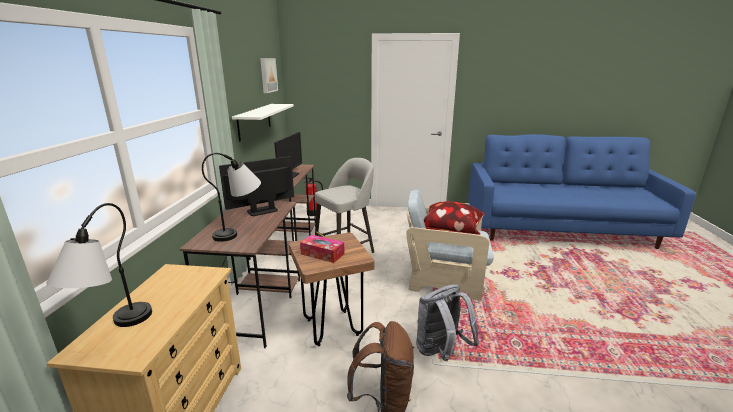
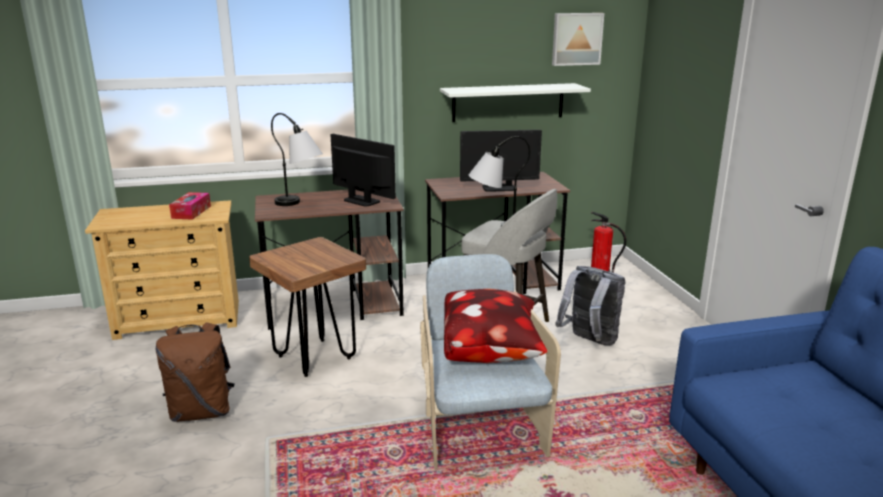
camera: 70 degrees right, 0 degrees up
(113, 331) = (131, 212): table lamp -> table lamp (495, 228)
(322, 254) = (297, 255): tissue box -> tissue box (191, 212)
(441, 352) = (290, 442): grey backpack -> grey backpack (589, 342)

